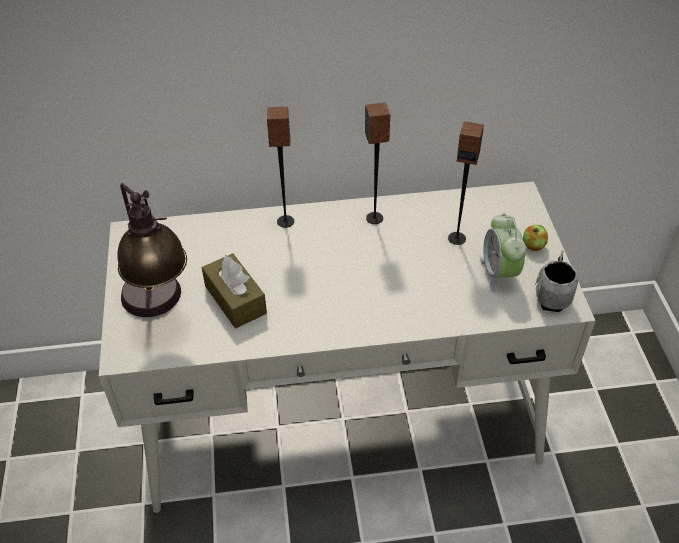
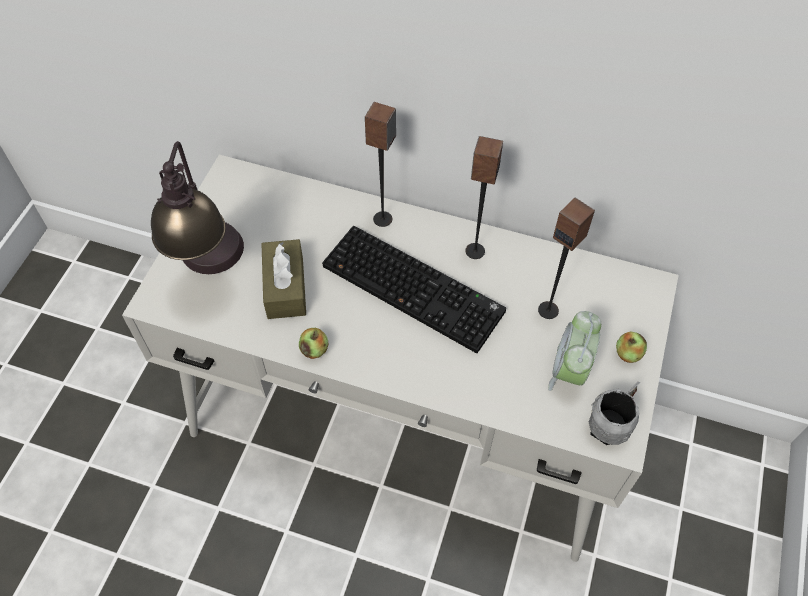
camera: 25 degrees right, 10 degrees up
(290, 336) = (314, 350): none -> apple
(344, 260) = (416, 288): none -> keyboard

